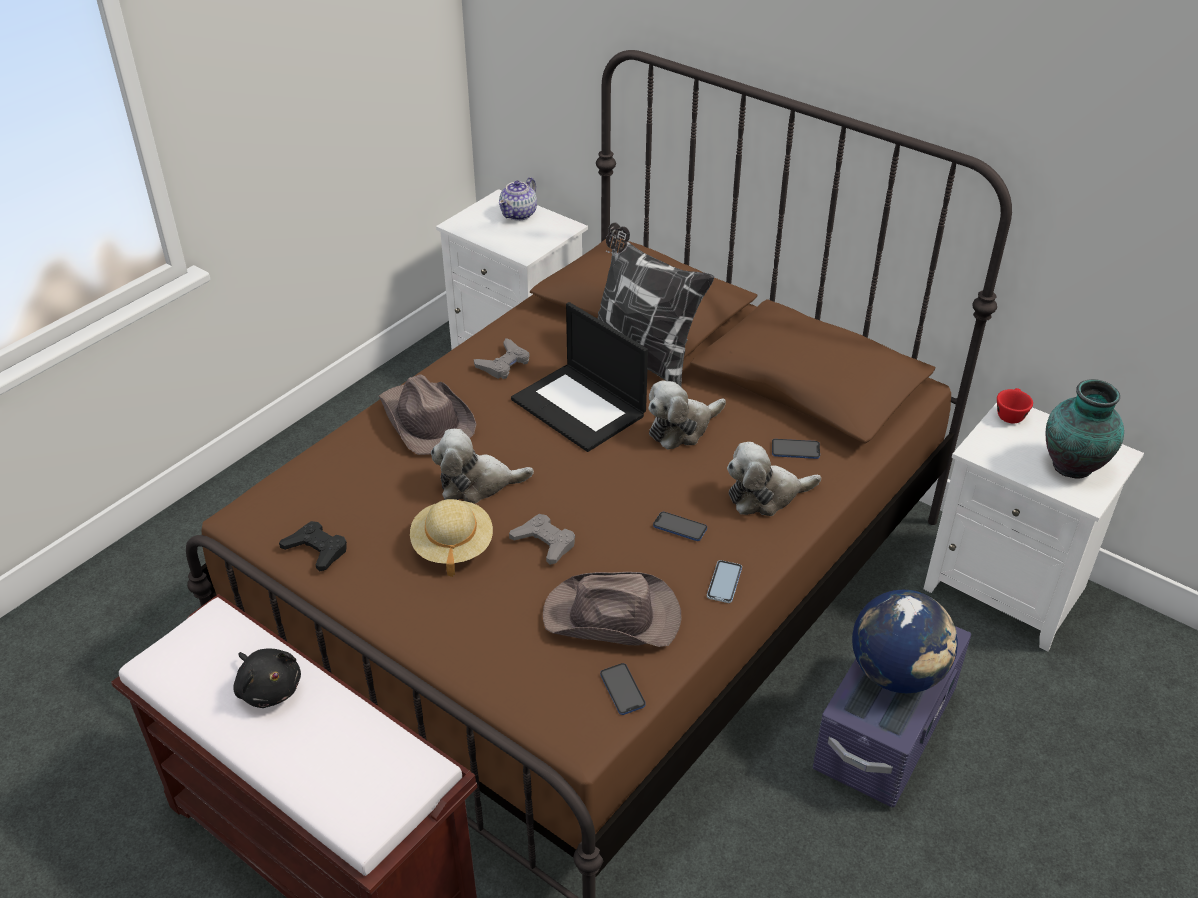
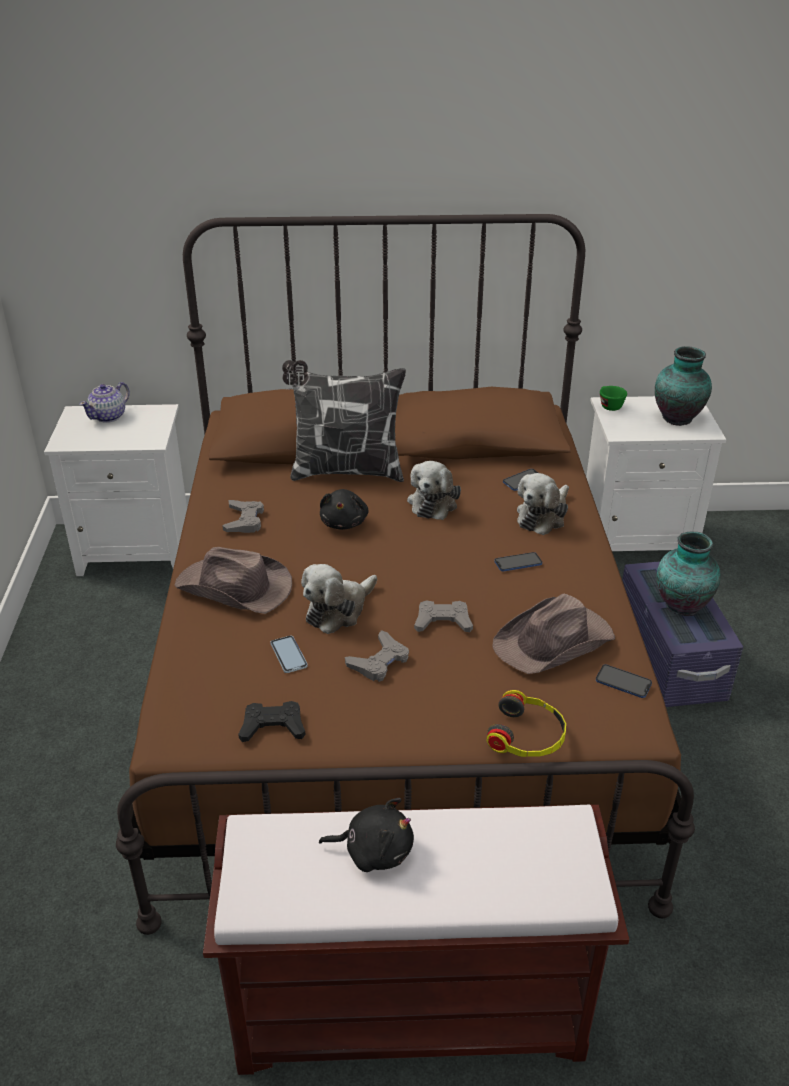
camera: 40 degrees left, 5 degrees down
(452, 546) = (379, 662): beige hat -> grey game controller
(480, 679) = (527, 735): none -> headphones
(519, 214) = (109, 416): teapot -> teapot turned 45 degrees clockwise
(580, 407) = (344, 522): laptop -> black plush toy
(724, 582) = (591, 580): phone -> phone (288, 655)
(897, 674) = (681, 604): globe -> vase
(1010, 414) = (609, 405): red cup -> green cup

